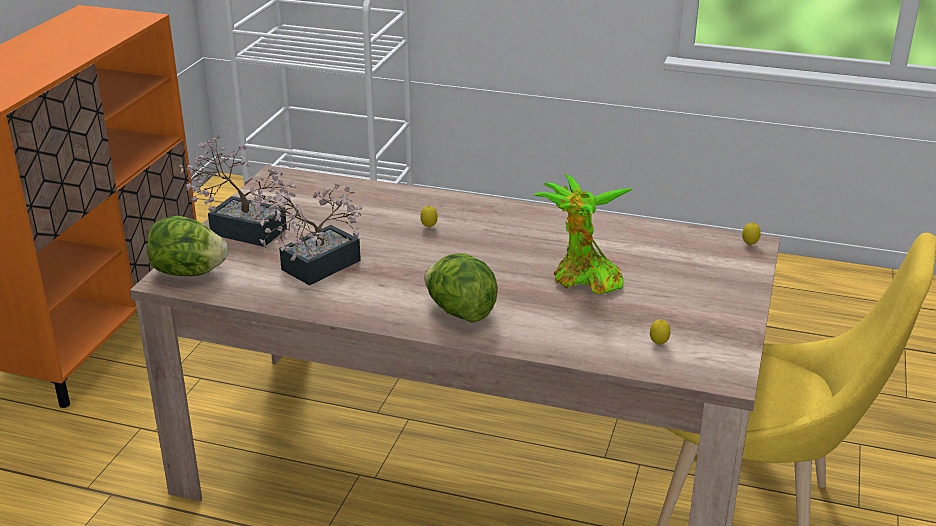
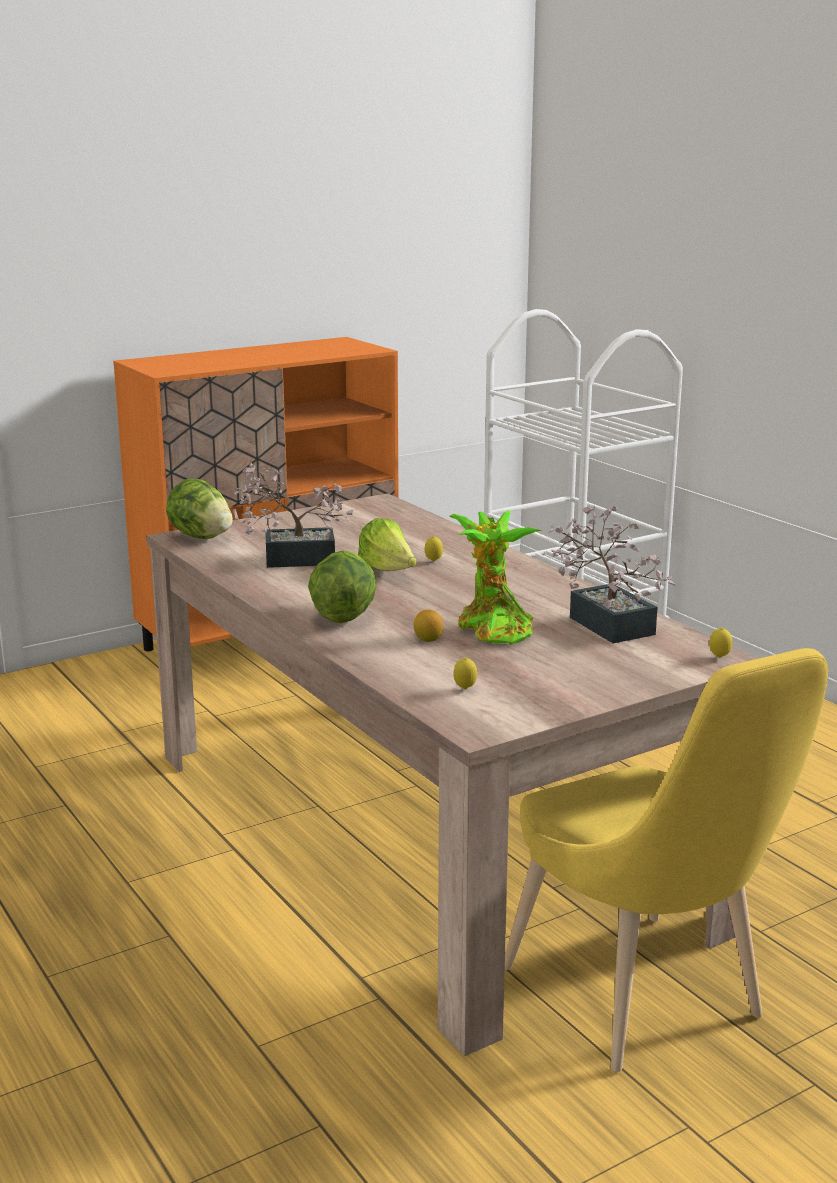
camera: 40 degrees right, 10 degrees down
(241, 229) = (288, 524): potted plant -> potted plant (606, 622)
(414, 251) = (389, 571): none -> lettuce
(558, 309) = (428, 640): none -> lemon

